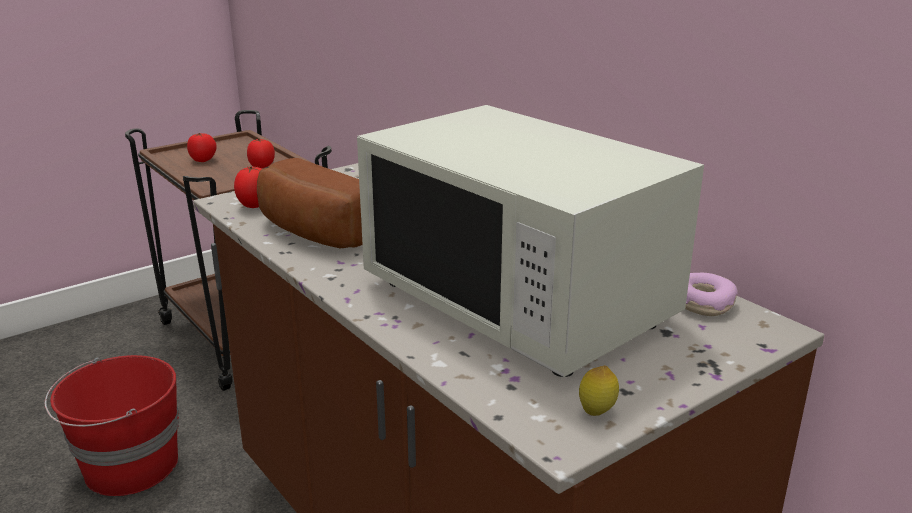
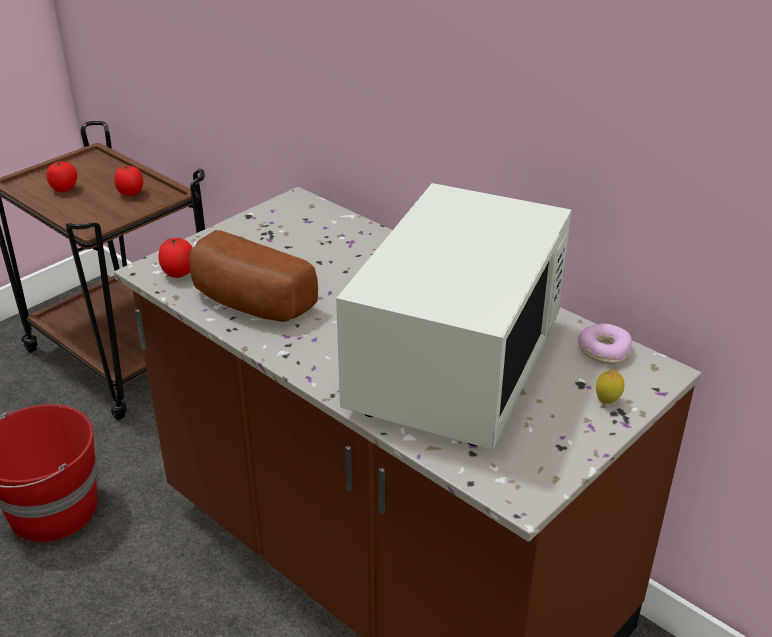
camera: 10 degrees left, 10 degrees up
(518, 302) = (455, 365): white microwave -> white microwave turned 105 degrees counterclockwise
(596, 413) = (543, 470): lemon -> lemon (607, 401)

